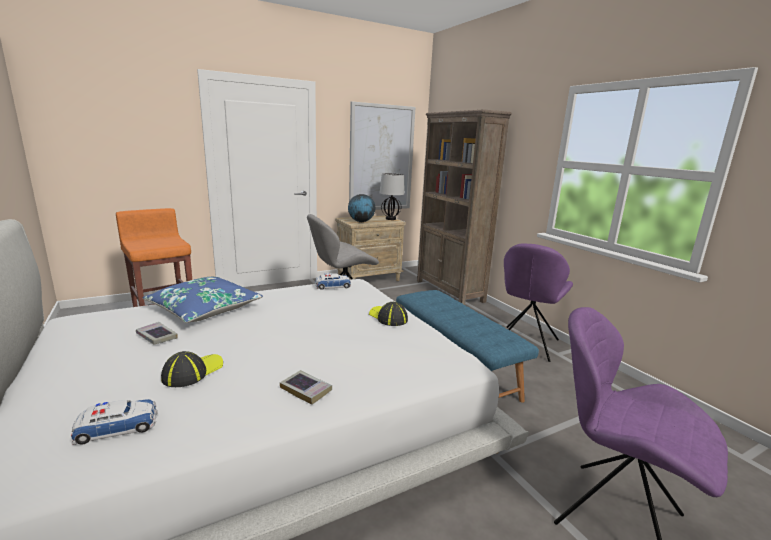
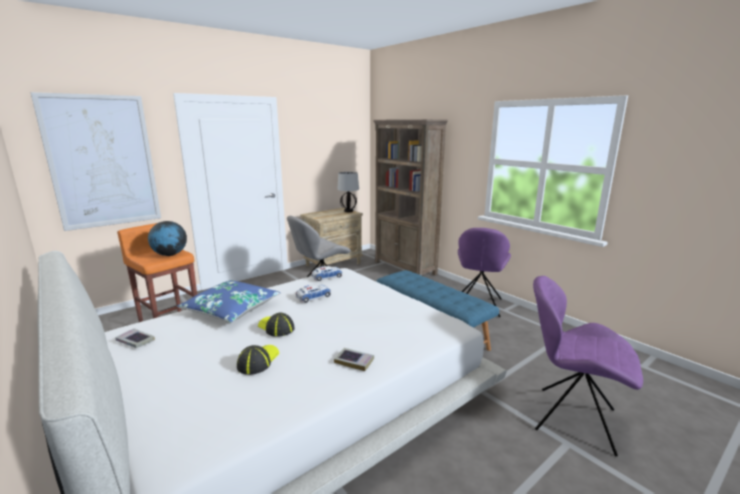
camera: 10 degrees left, 0 degrees up
(117, 427) = (228, 409): toy car -> toy car (313, 296)
(156, 336) = (207, 337): book -> book (135, 341)
(361, 221) = (325, 216): globe -> globe (170, 255)
(381, 158) = (335, 159): picture -> picture (102, 162)
(388, 317) = (385, 298): cap -> cap (276, 327)

